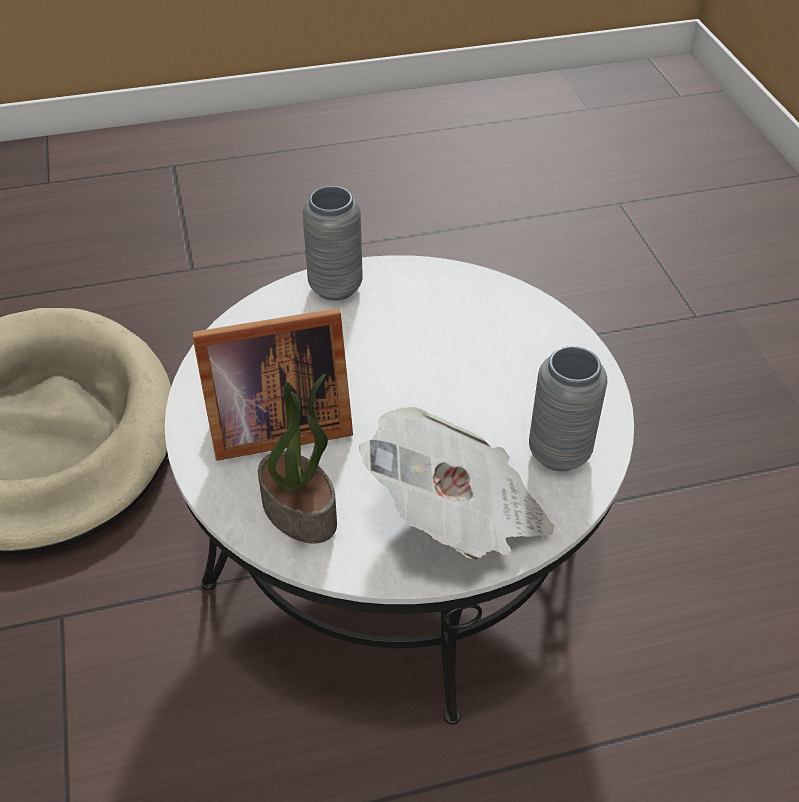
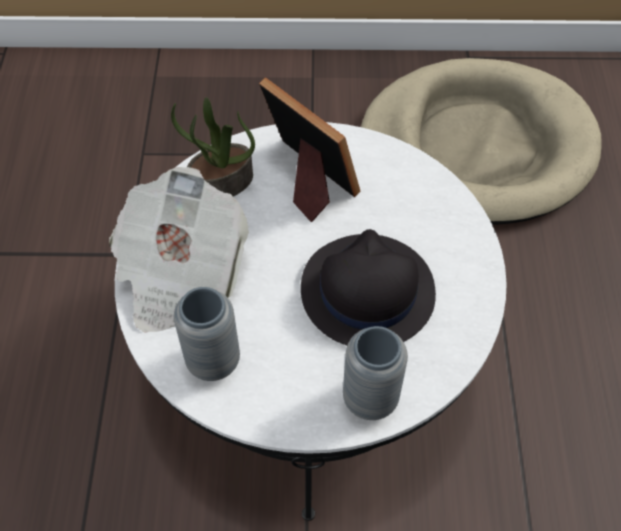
camera: 105 degrees right, 10 degrees up
(273, 425) = (308, 181): picture frame -> picture frame turned 135 degrees clockwise
(335, 287) = (463, 247): grey vase -> grey vase (370, 399)
(418, 349) = (366, 291): none -> black hat

